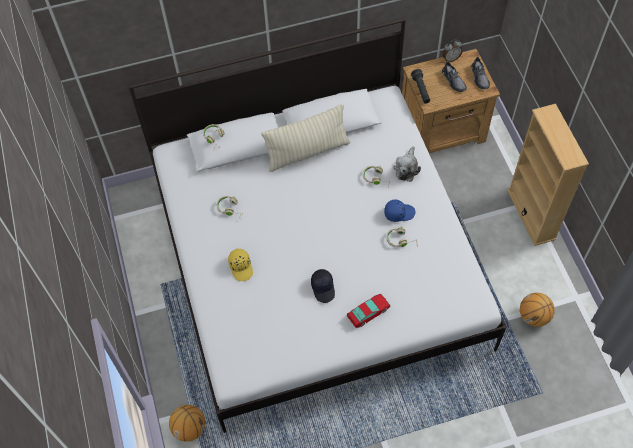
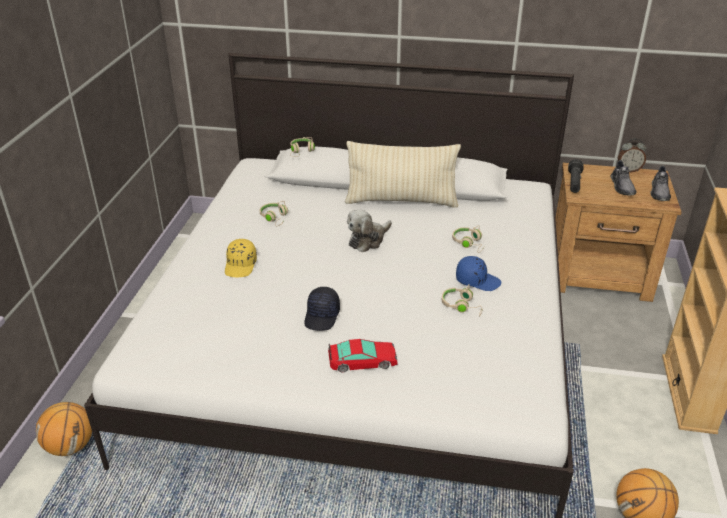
camera: 25 degrees right, 25 degrees down
(406, 168) = (515, 246): plush toy -> plush toy (368, 240)

